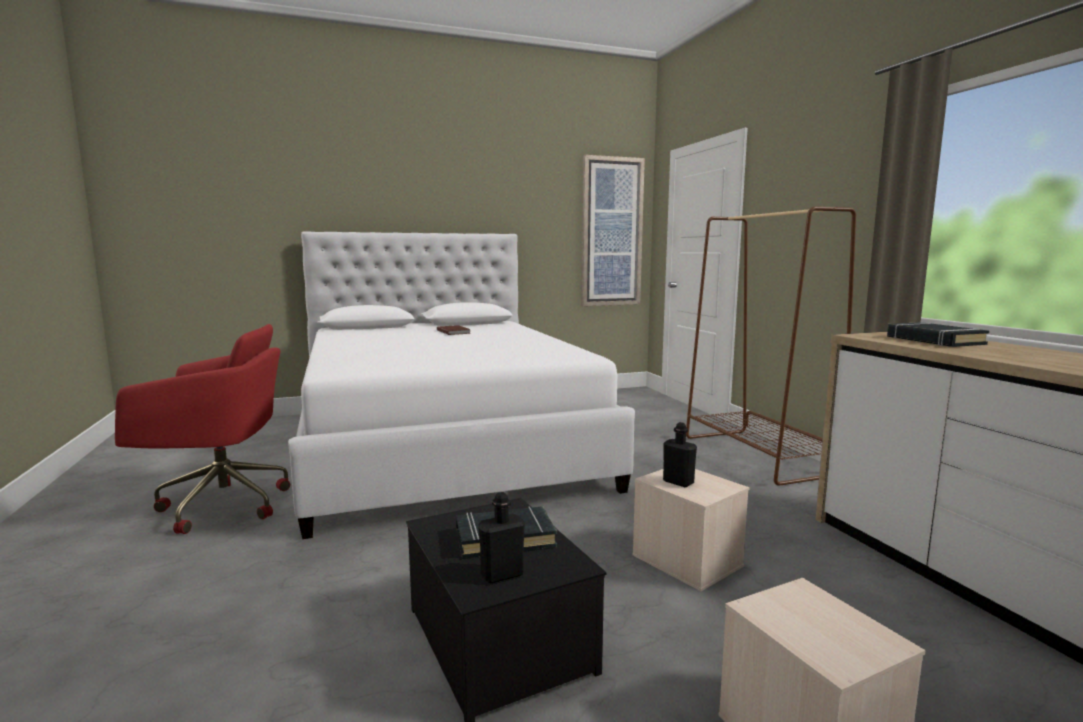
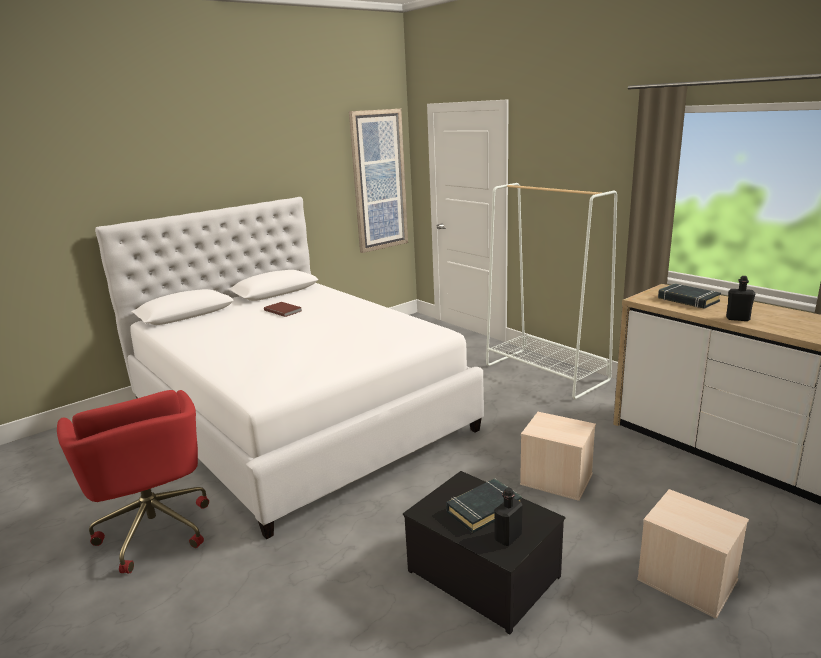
camera: 20 degrees left, 10 degrees up
(218, 506) = (154, 529): red office chair -> red office chair turned 90 degrees clockwise
(678, 482) = (550, 430): black bottle -> black bottle (737, 319)
(758, 455) = (546, 373): brown clothes rack -> white clothes rack

